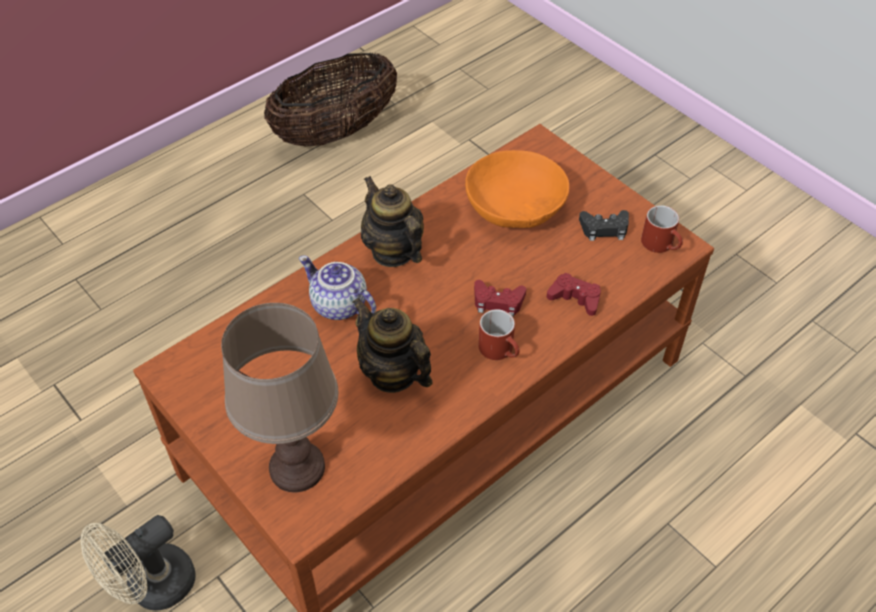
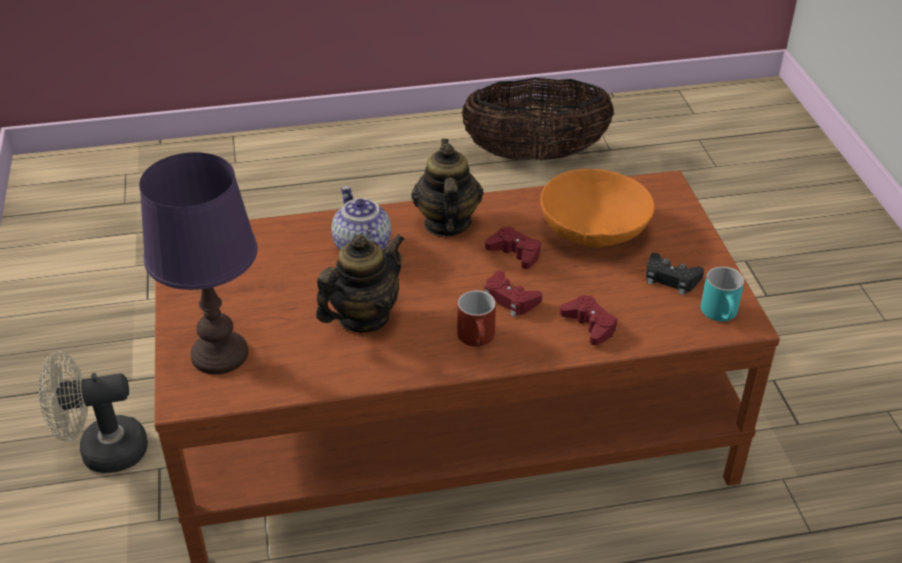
camera: 30 degrees right, 10 degrees down
(298, 467) = (220, 354): brown table lamp -> purple table lamp
(392, 373) = (363, 317): teapot -> teapot turned 60 degrees clockwise
(470, 256) = (515, 253): none -> red game controller
(662, 245) = (722, 314): red mug -> turquoise mug

